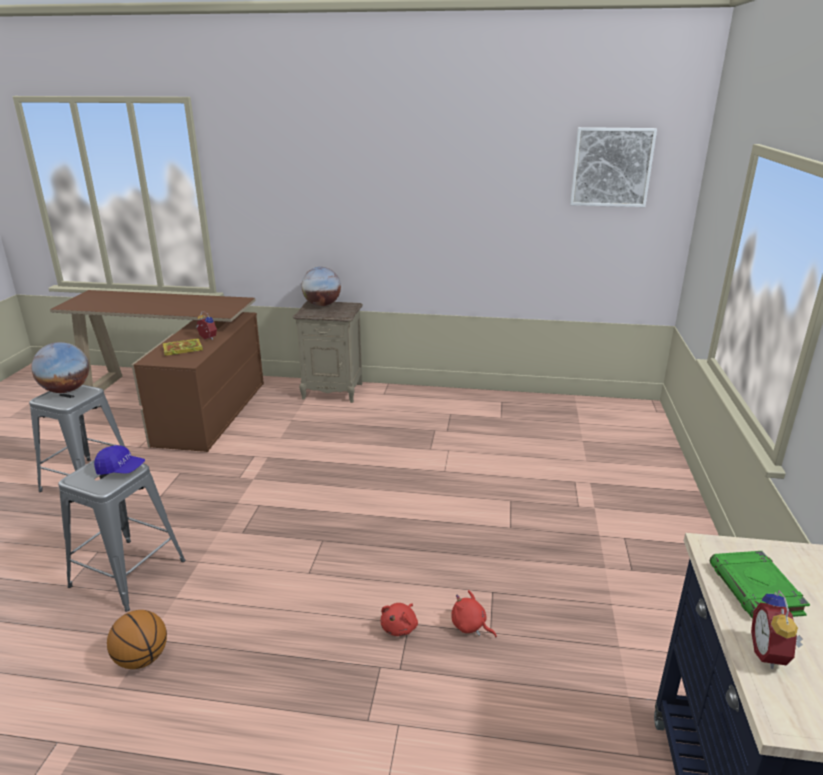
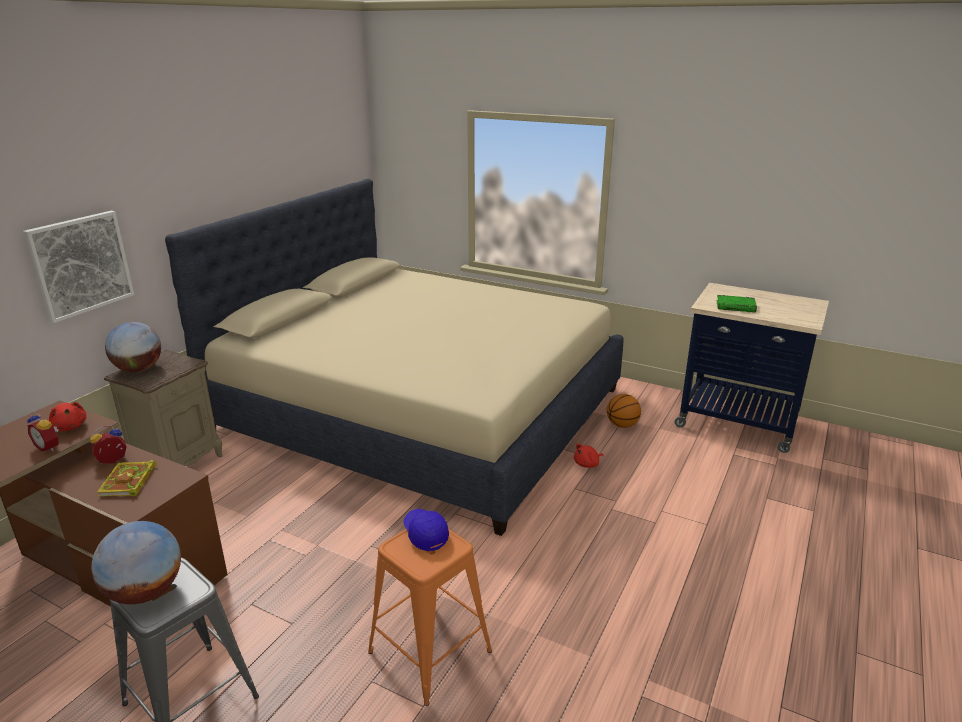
camera: 70 degrees left, 0 degrees up
(121, 469) = (425, 534): blue cap -> blue cap turned 60 degrees counterclockwise
(128, 573) = (430, 651): grey stool -> orange stool
(142, 658) = (561, 639): basketball -> basketball (622, 425)
(400, 627) = (577, 493): red plush toy -> red plush toy (69, 427)
(498, 471) = (421, 409): none -> beige bed
(611, 167) = (327, 144): picture -> picture (80, 265)
(771, 654) = (776, 315): alarm clock -> alarm clock (49, 447)

